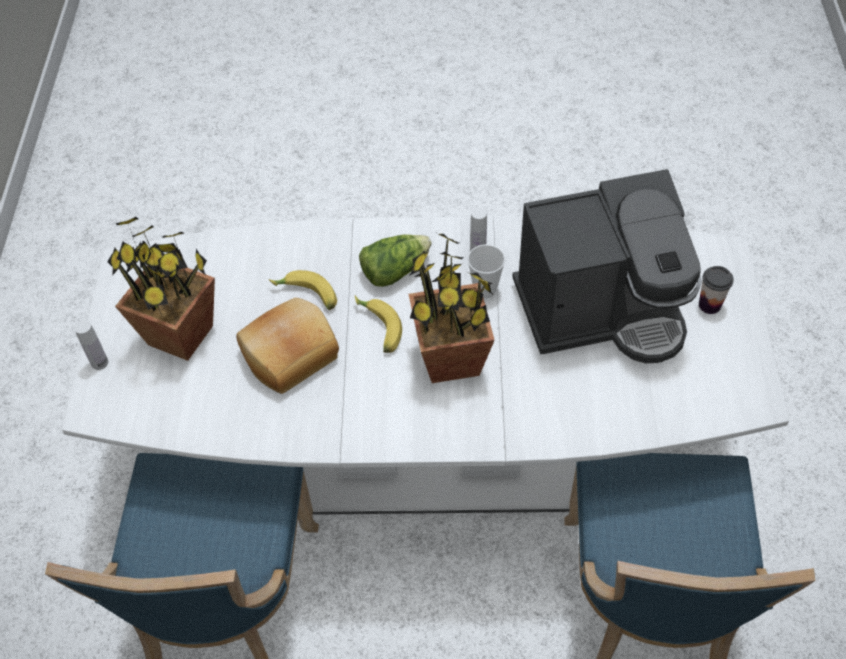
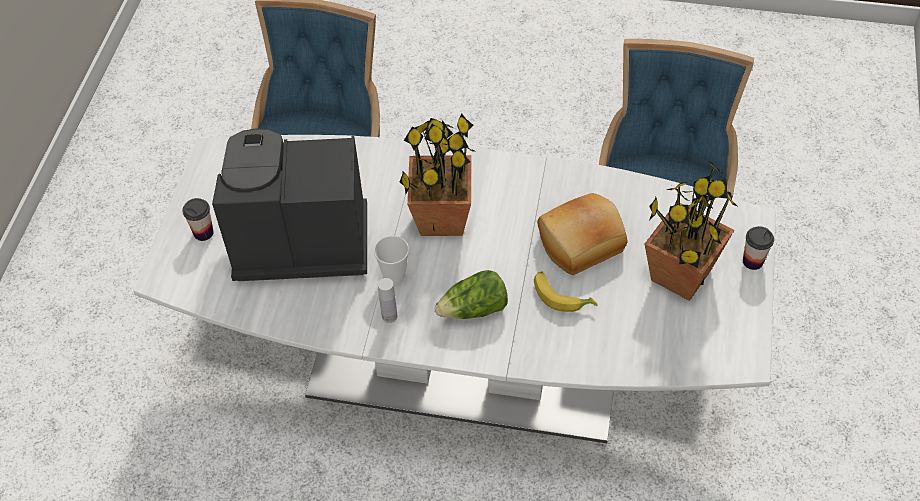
camera: 170 degrees left, 0 degrees up
(99, 363) = (752, 261): white bottle -> cup
(377, 329) = (500, 255): banana -> none

